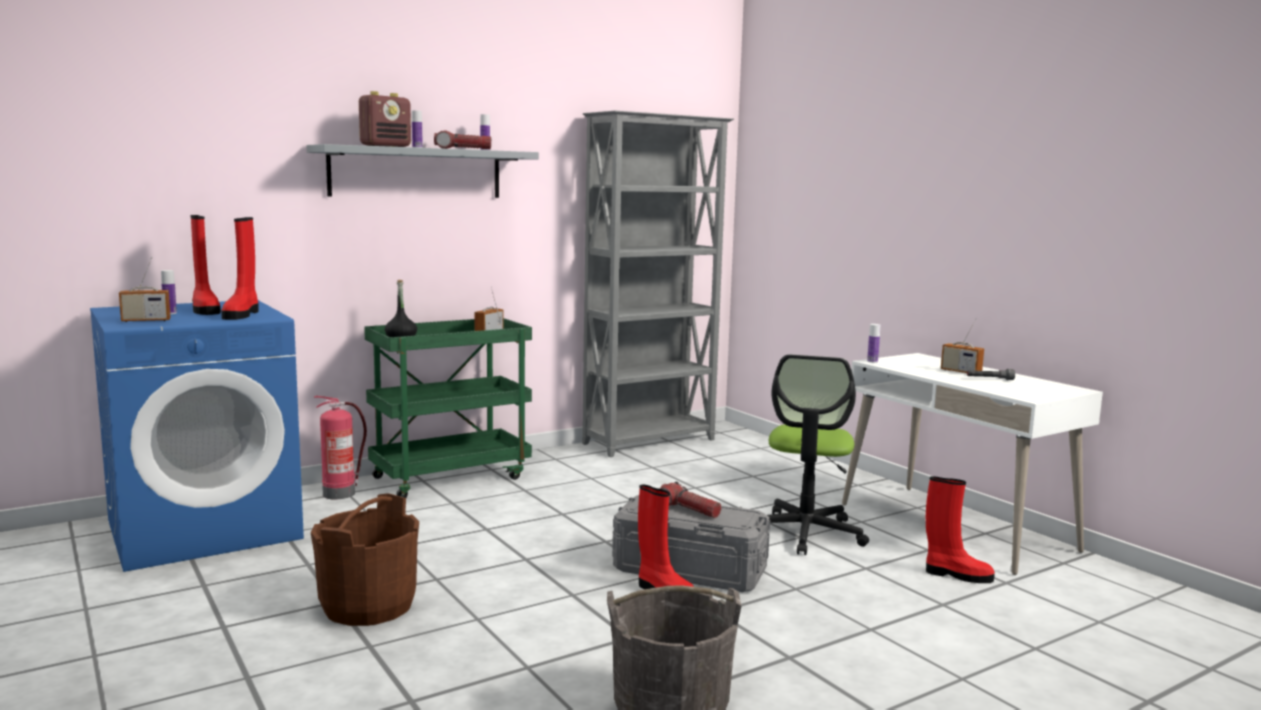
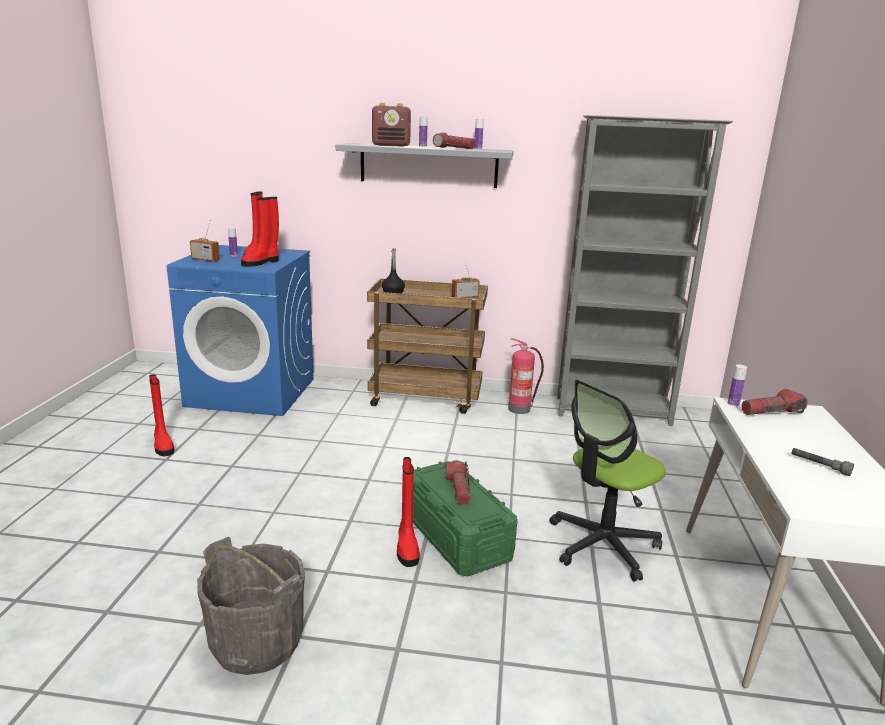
camera: 40 degrees right, 10 degrees up
(340, 493) = (348, 390): fire extinguisher -> fire extinguisher (520, 409)
(368, 606) = (239, 476): brown bucket -> none
(451, 477) = (426, 398): green cart -> brown cart
(689, 569) = (456, 536): grey storage box -> green storage box
(903, 361) = (771, 412): none -> flashlight
(956, 575) = (677, 654): red boot -> red boot (163, 445)
(960, 372) = (807, 445): radio -> none

